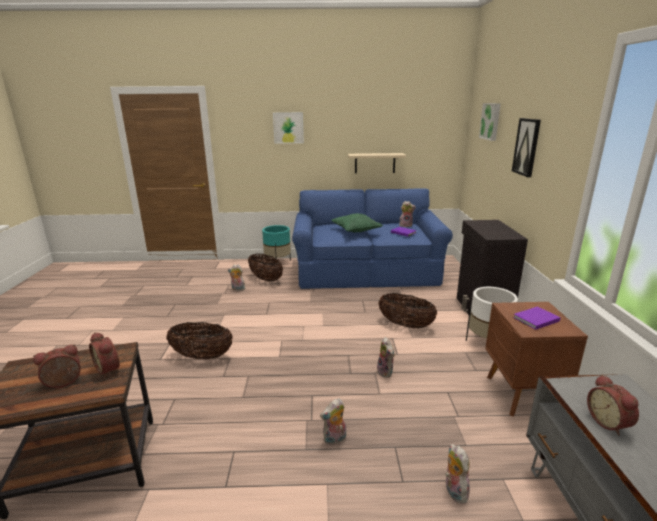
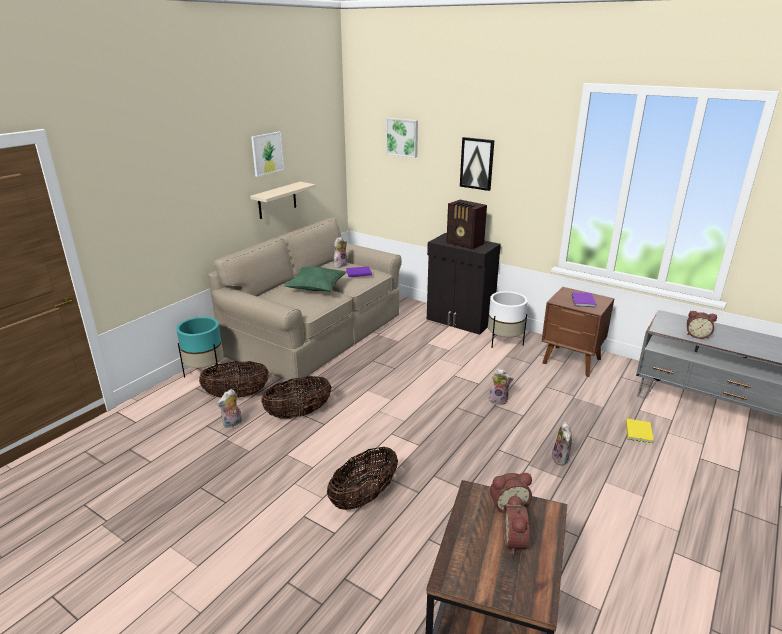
camera: 55 degrees left, 5 degrees up
(288, 128) = (179, 176): picture -> picture (267, 153)
(367, 271) = (316, 332): blue sofa -> beige sofa
(405, 325) = (441, 360): basket -> basket (298, 413)
(454, 490) = (639, 431): plush toy -> yellow book
(490, 230) = (465, 244): none -> radio

